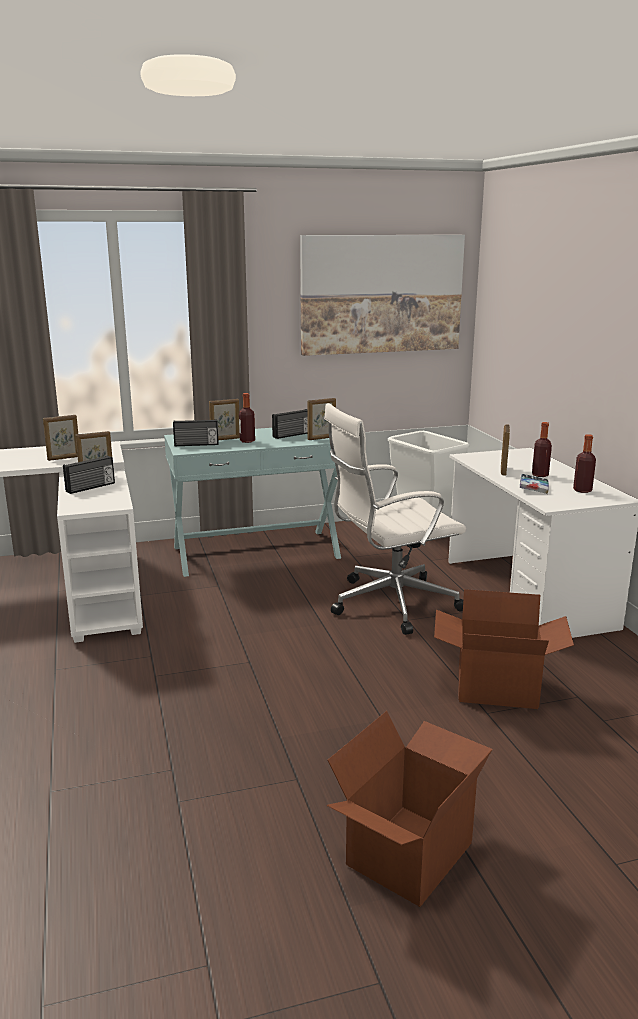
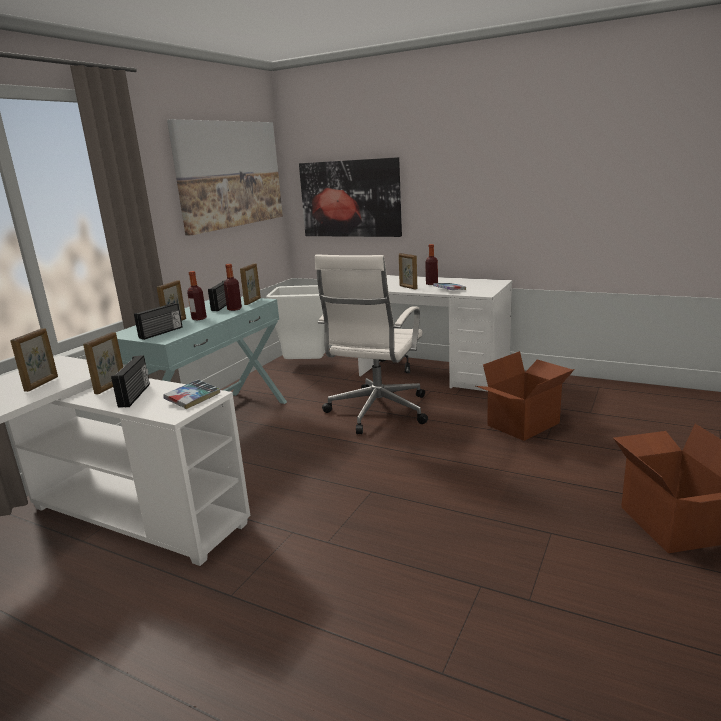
camera: 45 degrees left, 0 degrees up
(105, 503) = (193, 398): none -> book
(520, 341) = (350, 198): none -> picture
(582, 490) = (473, 283): bottle -> bottle (234, 309)

